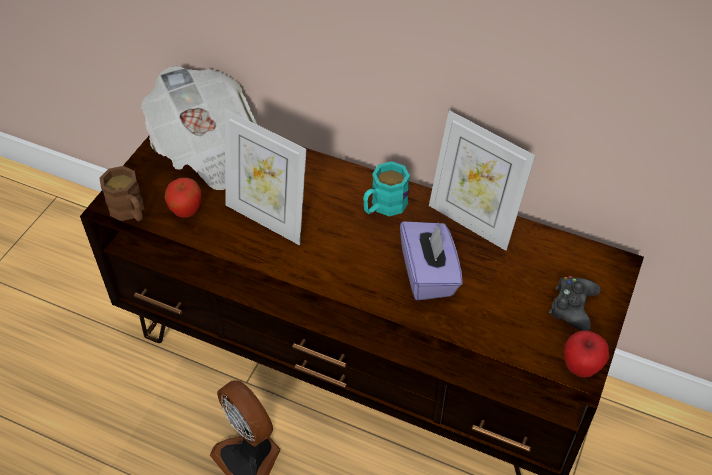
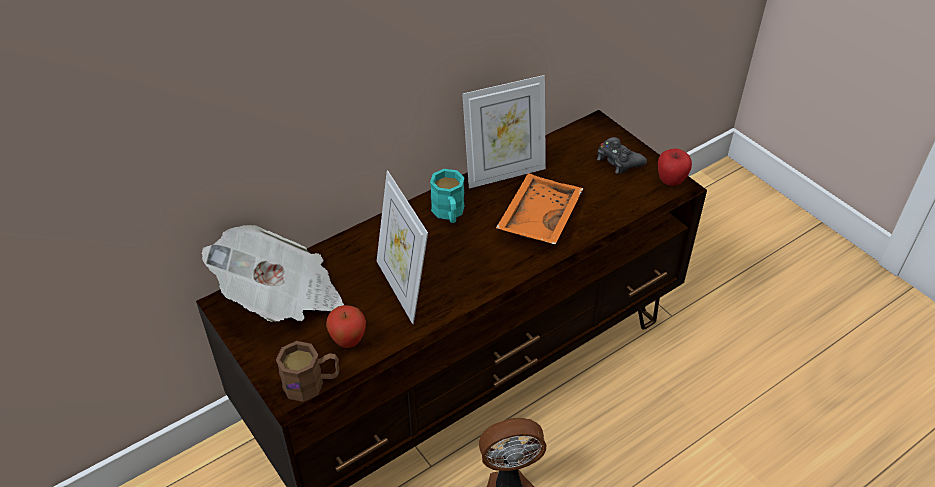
camera: 60 degrees left, 5 degrees down
(268, 218) = (403, 288): picture frame -> picture frame turned 90 degrees clockwise
(428, 274) = (537, 218): purple tissue box -> orange tray

